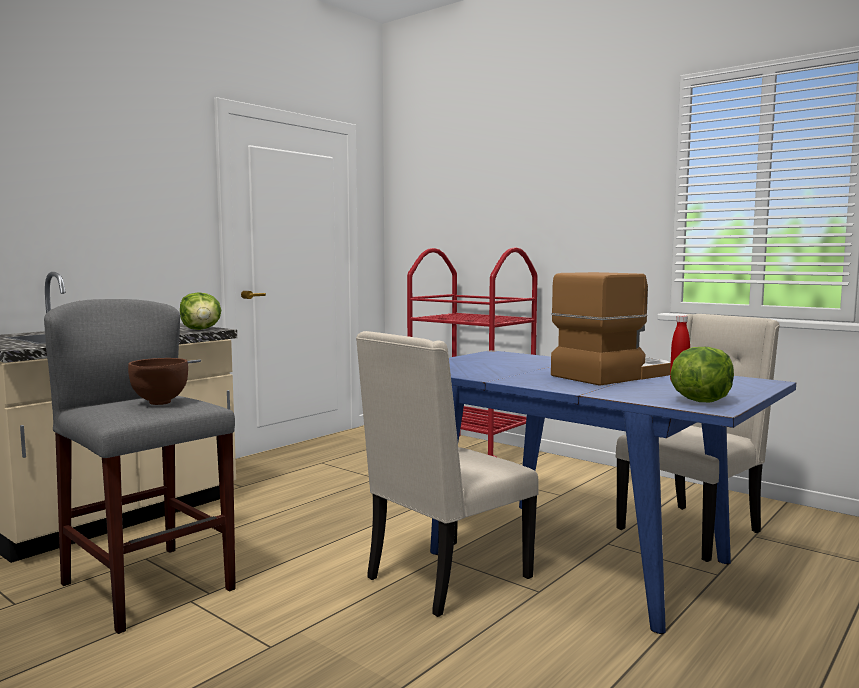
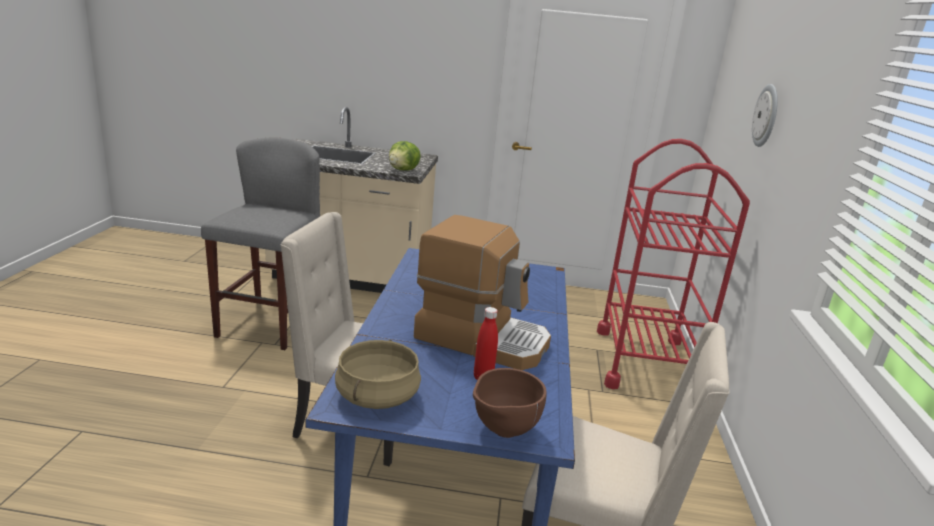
camera: 55 degrees right, 15 degrees up
(159, 403) = (261, 217): brown bowl -> brown bowl (502, 432)
(511, 212) = (766, 116): none -> wall clock
(700, 401) = (376, 396): lettuce -> beige cooking pot

